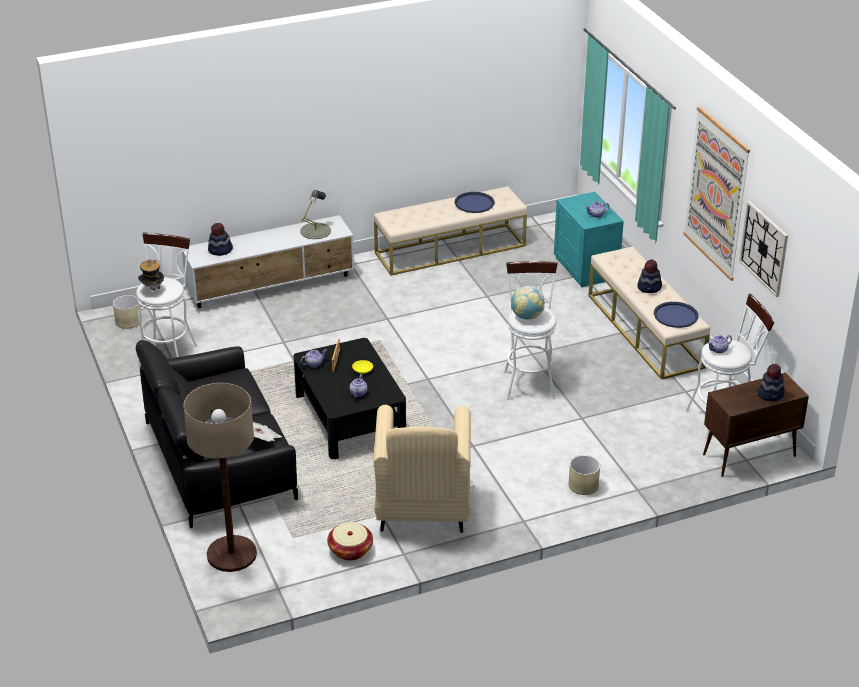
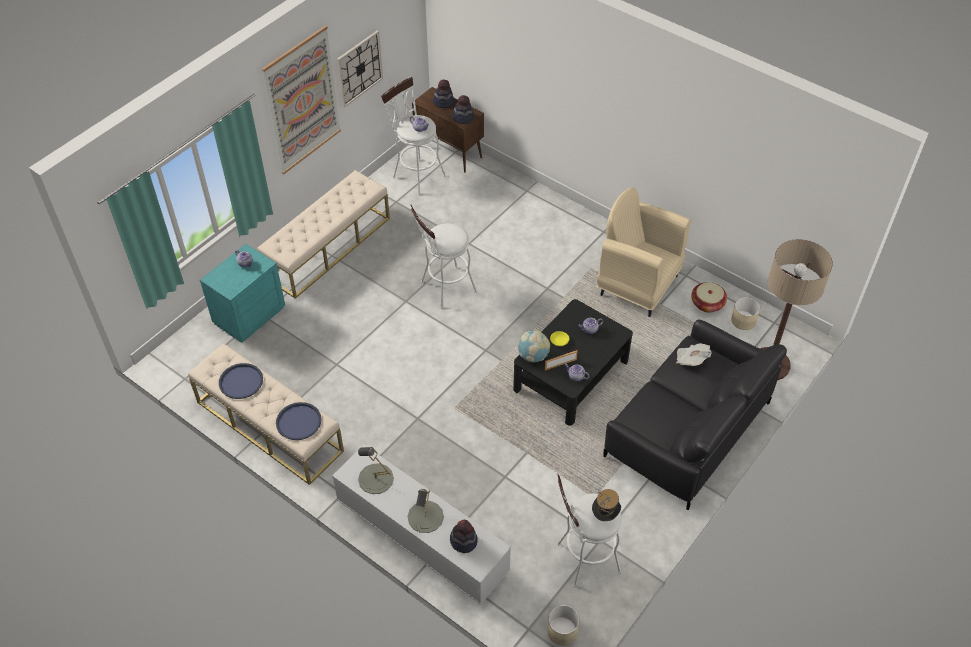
camera: 120 degrees left, 15 degrees up
(258, 241) = (425, 517): none -> grey table lamp
(422, 510) = (637, 285): beige armchair -> beige armchair turned 120 degrees counterclockwise
(526, 316) = (450, 238): globe -> globe (533, 356)
(583, 485) = (543, 217): beige planter -> beige planter (743, 320)
(649, 287) = (322, 215): hat -> hat (463, 118)
(675, 315) = (355, 188): blue tray -> blue tray (299, 422)

